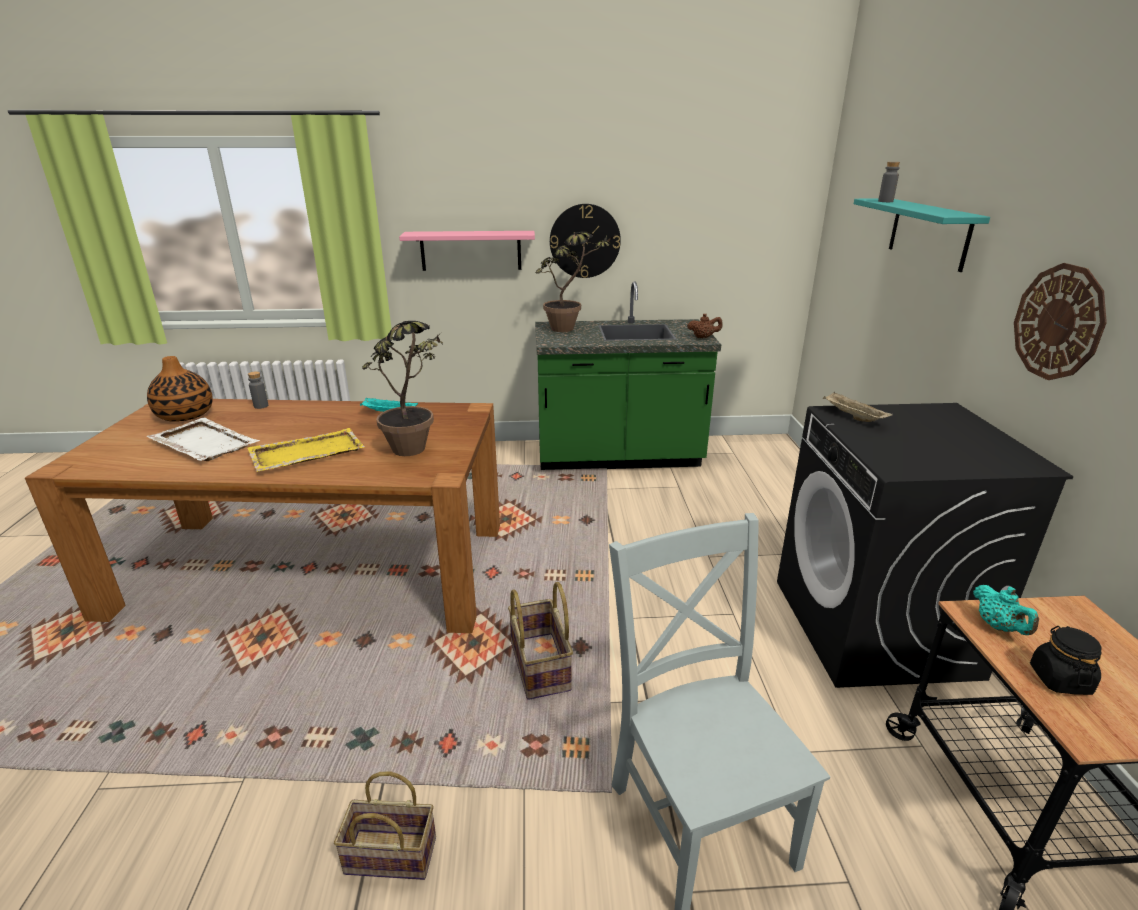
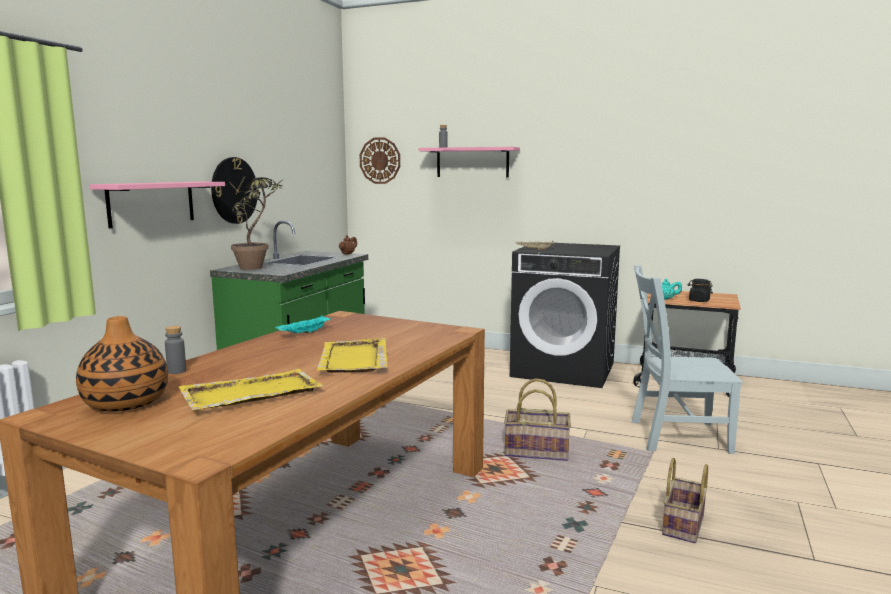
camera: 65 degrees left, 15 degrees down
(203, 442) = (250, 393): white tray -> yellow tray
(415, 453) = (408, 333): potted plant -> none
(929, 233) = (472, 162): turquoise shelf -> pink shelf
(1058, 322) = (583, 185): wall clock -> wall clock (380, 160)

